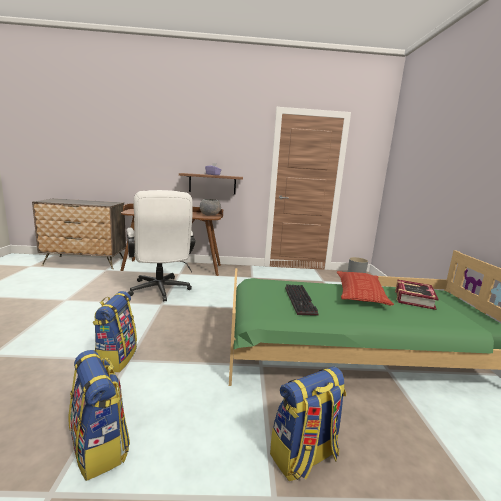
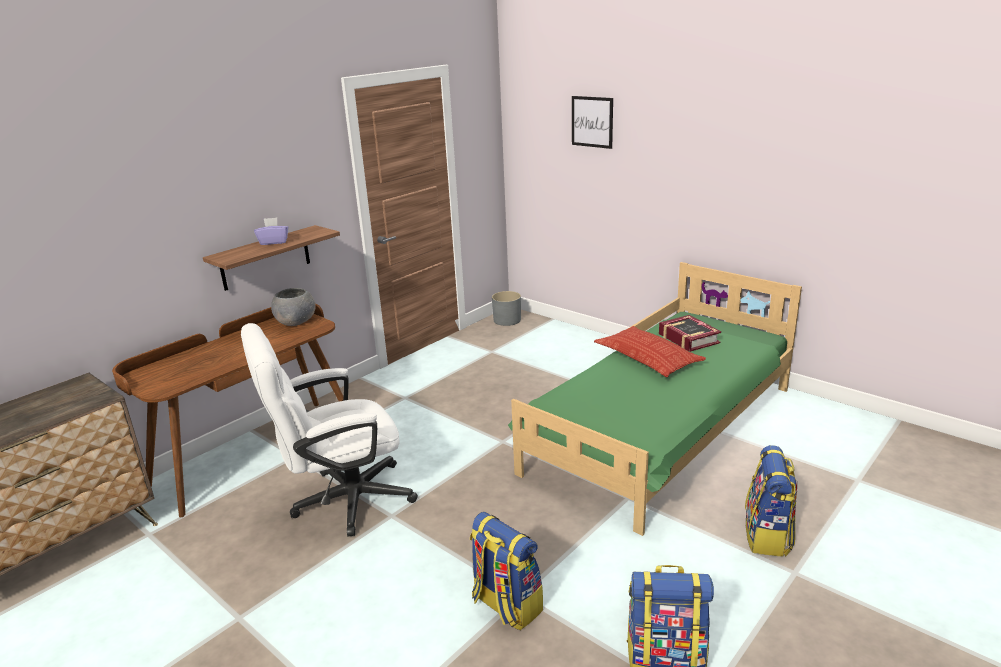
camera: 45 degrees left, 10 degrees up
(160, 291) = (342, 501): white office chair -> white office chair turned 135 degrees clockwise
(301, 301) = (635, 401): keyboard -> none
(428, 145) = (592, 122): none -> picture

